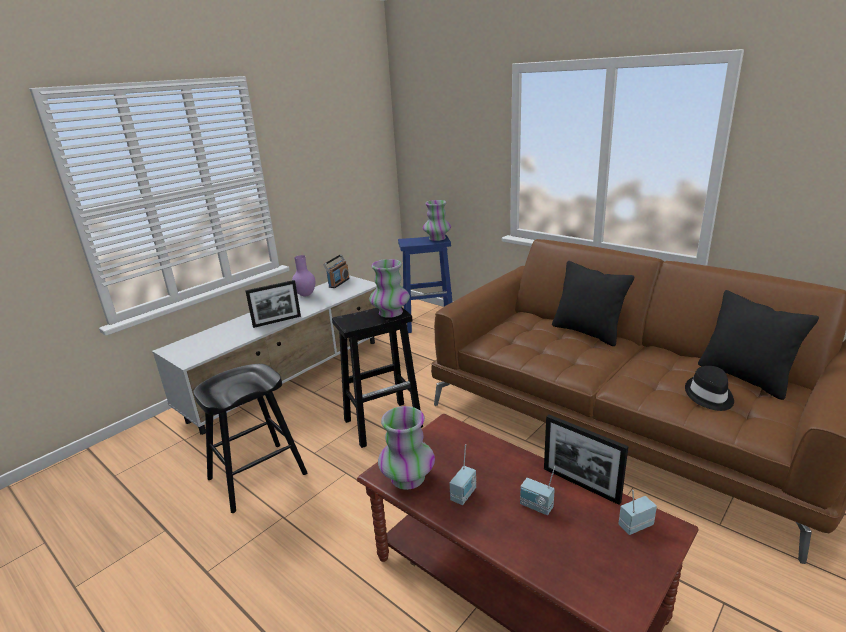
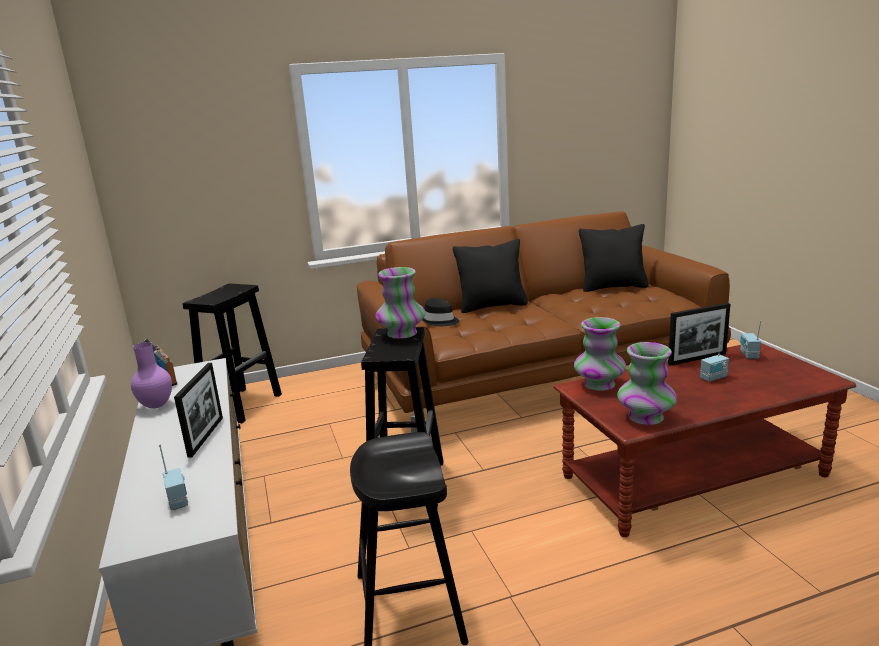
camera: 60 degrees left, 5 degrees down
(429, 322) = (242, 404): blue stool -> black stool
(437, 238) = (233, 288): vase -> vase (599, 385)
(464, 495) = (684, 399): radio -> radio (179, 500)
(709, 396) = (626, 300): black hat -> black hat (439, 320)

